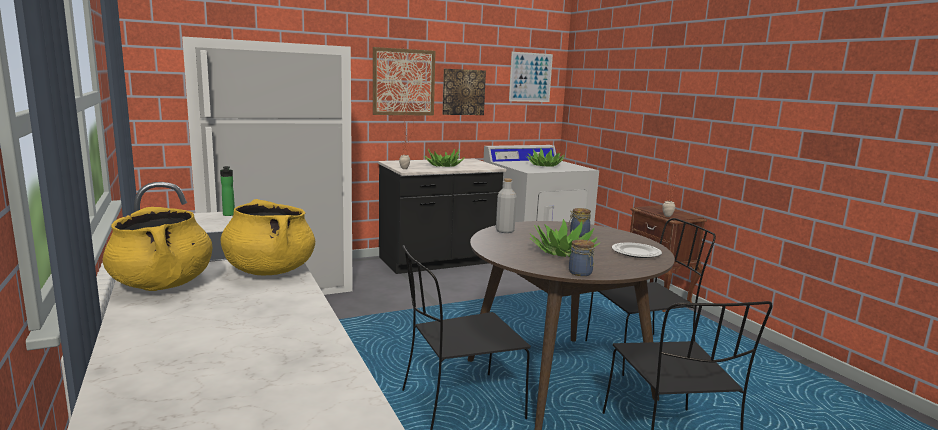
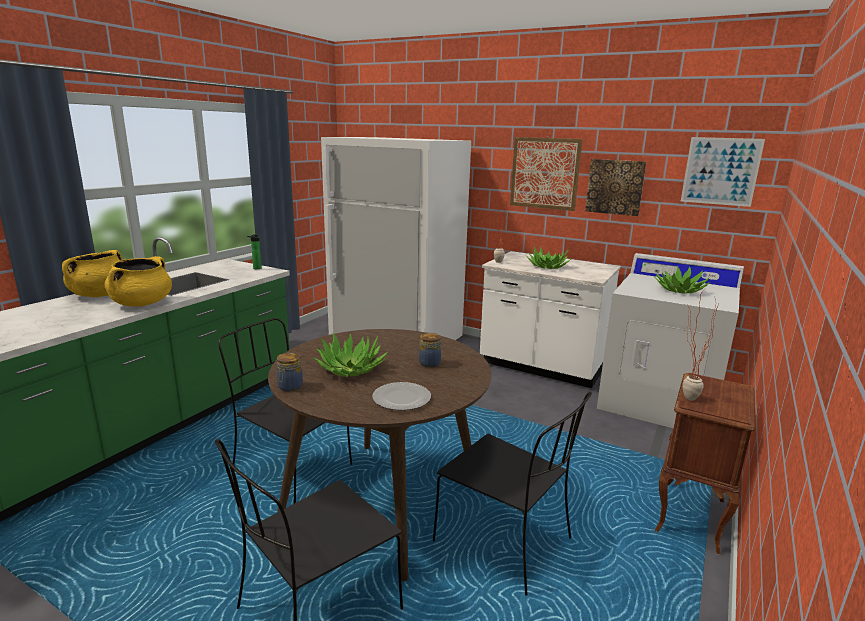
camera: 55 degrees right, 5 degrees up
(438, 262) = (542, 366): black counter -> white counter
(505, 231) = (388, 336): grey bottle -> none

